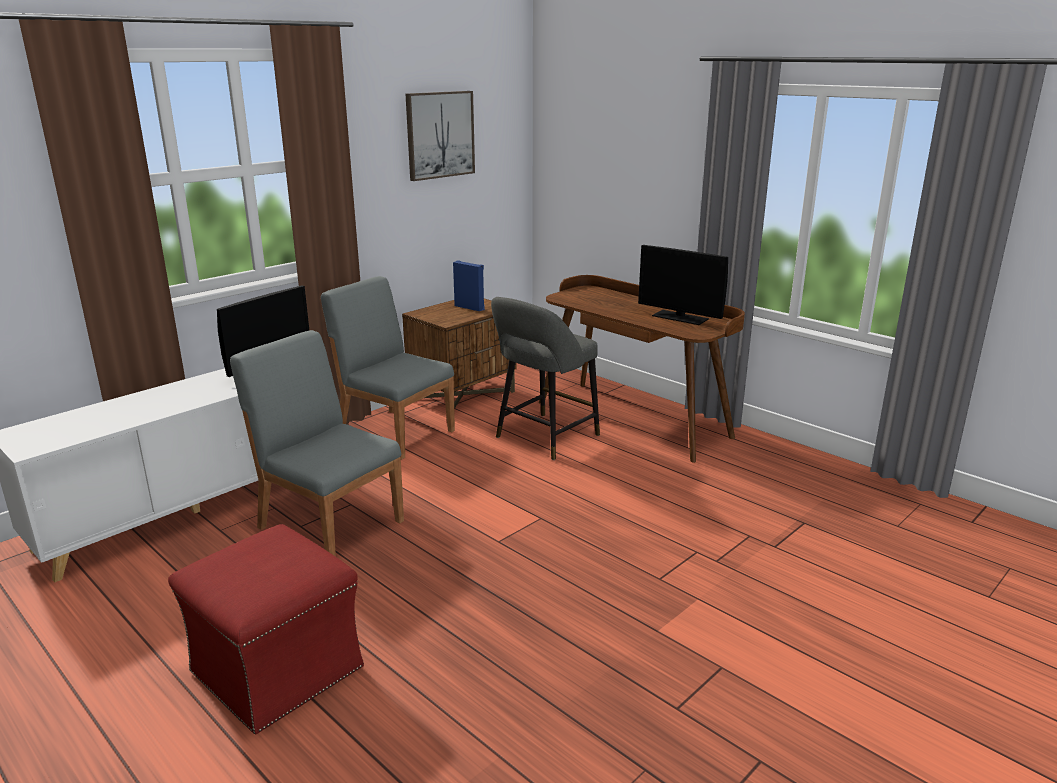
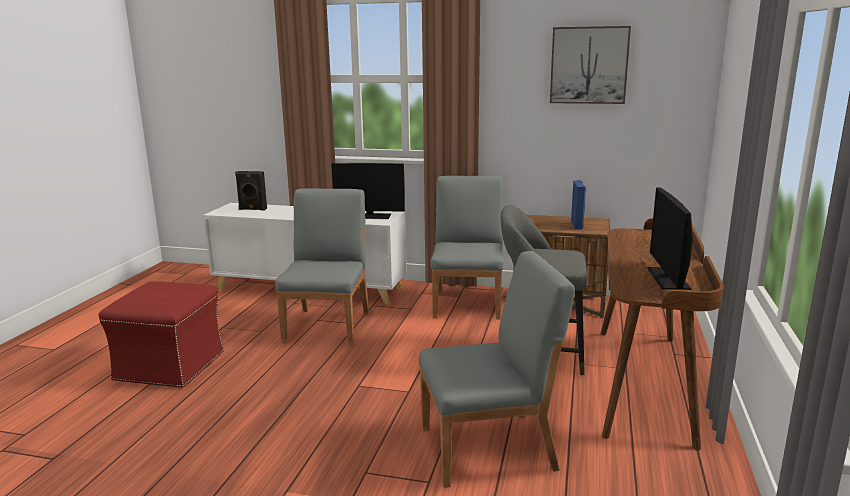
camera: 60 degrees right, 5 degrees down
(72, 424) = (252, 209): none -> black speaker
(670, 510) = (489, 448): none -> grey chair

